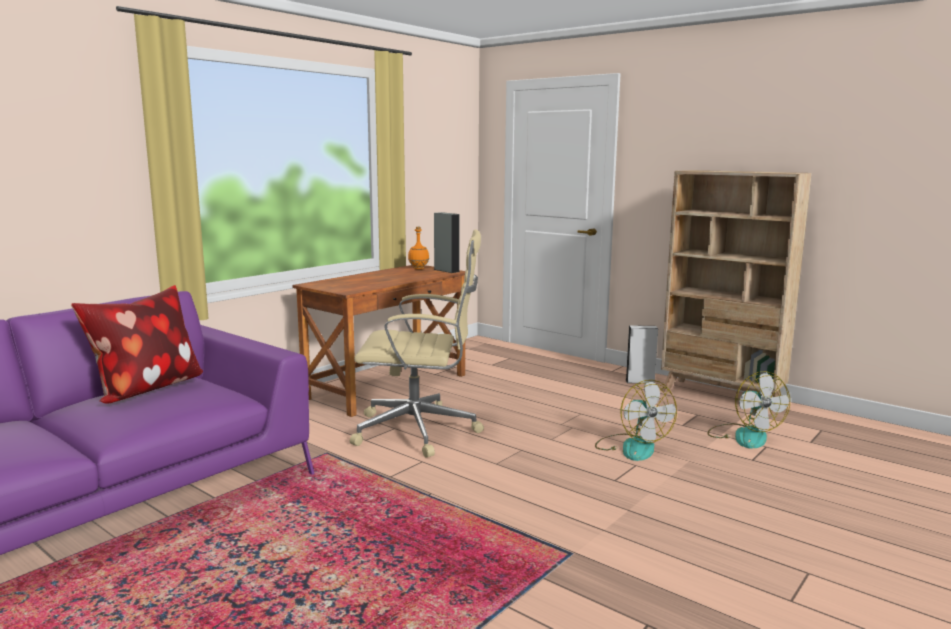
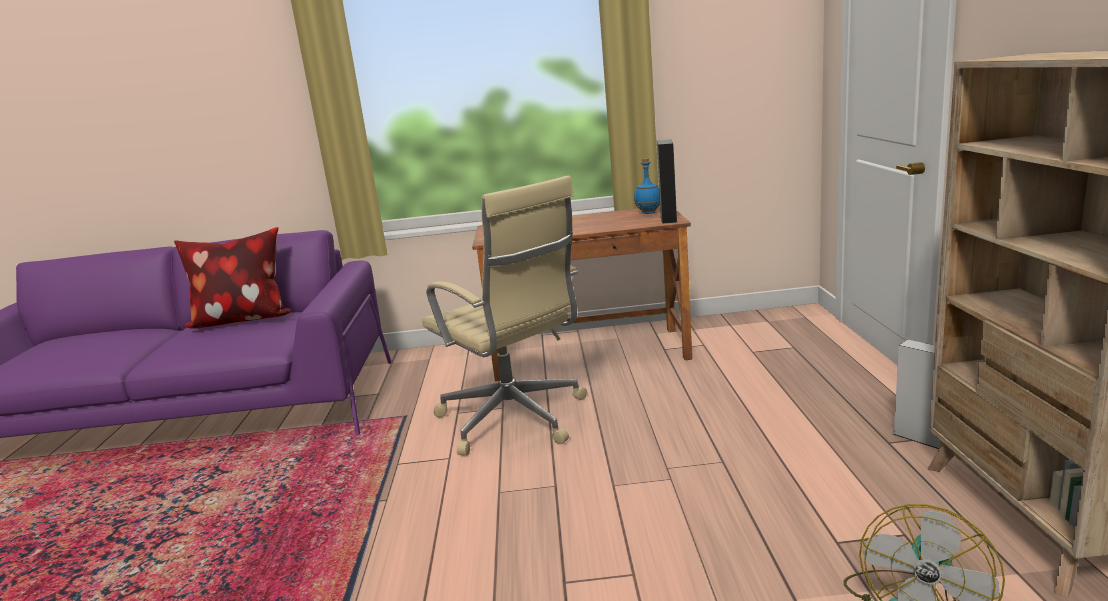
camera: 50 degrees right, 5 degrees up
(418, 268) = (648, 213): orange bottle -> blue bottle
(632, 447) = (685, 543): fan -> none

